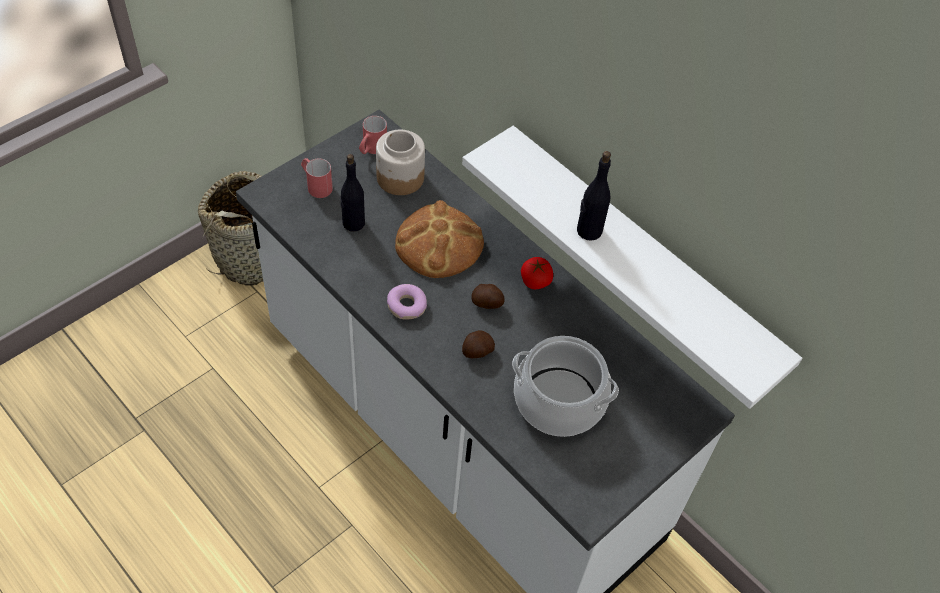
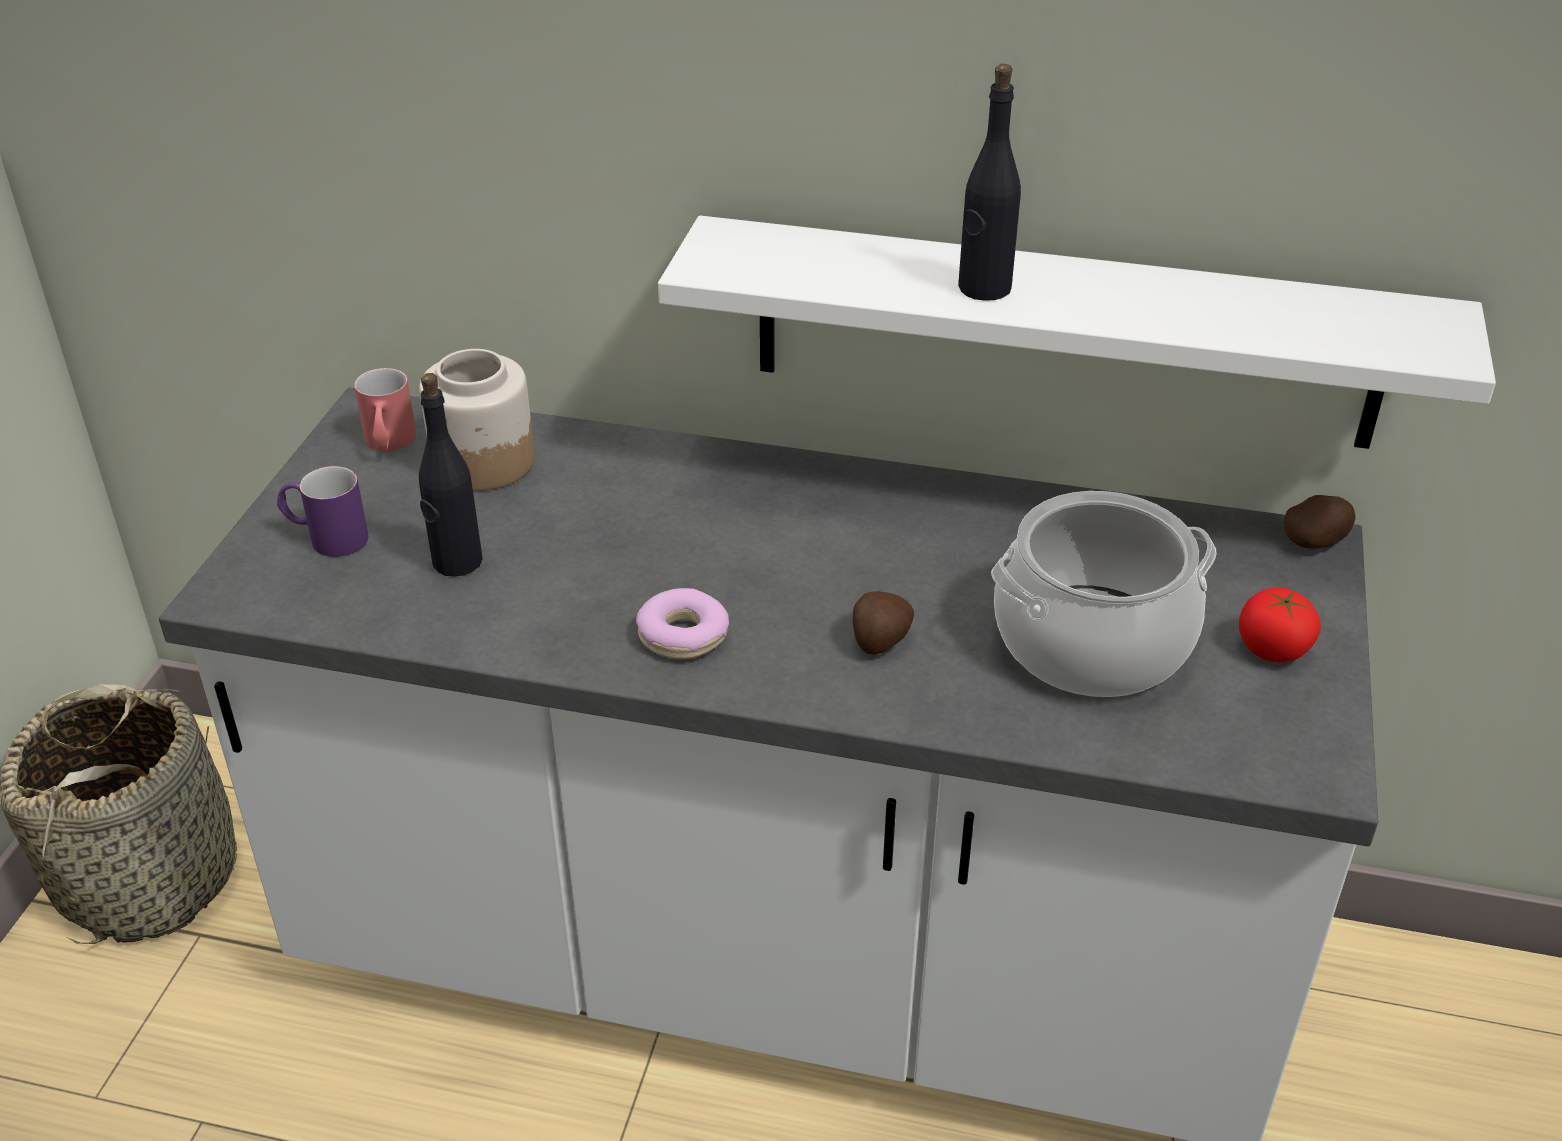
camera: 30 degrees left, 15 degrees down
(316, 185) = (326, 538): red mug -> purple mug
(439, 243) = (649, 521): bread -> none
(487, 303) = (823, 565): potato -> potato (1315, 542)
(535, 281) = (869, 499): tomato -> tomato (1272, 649)

